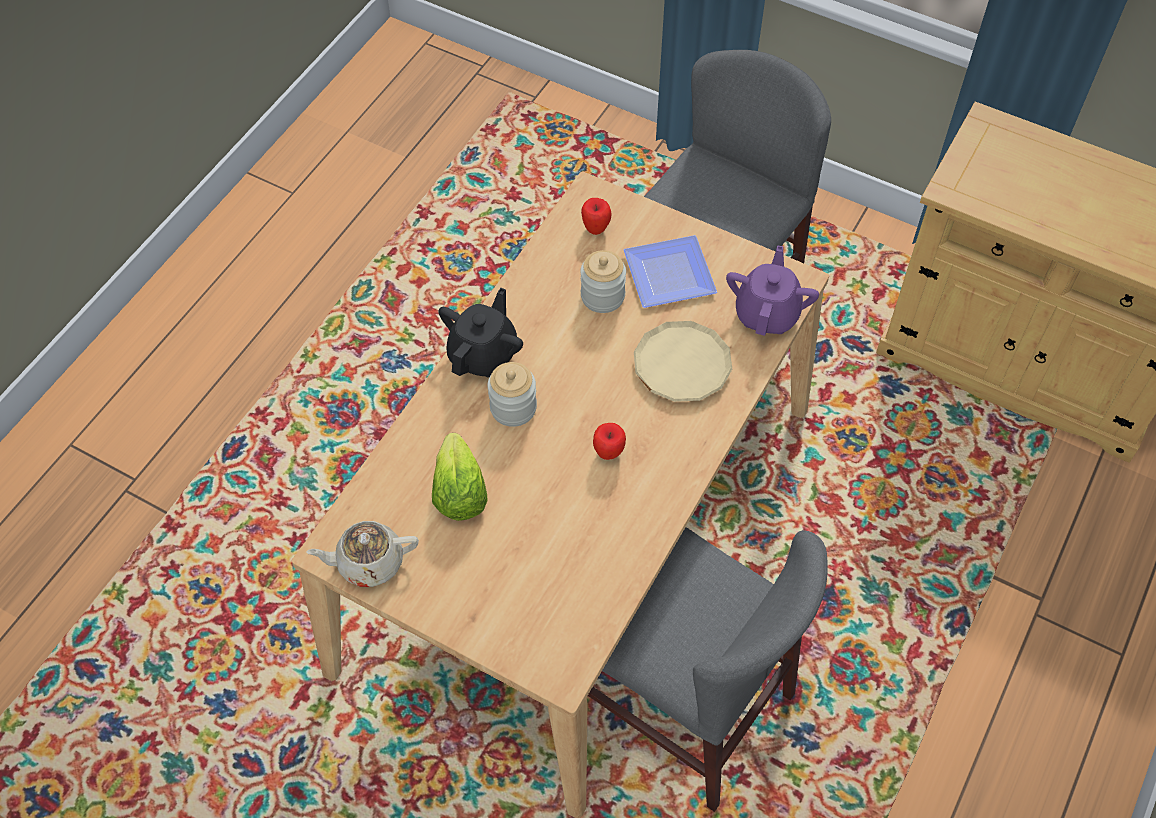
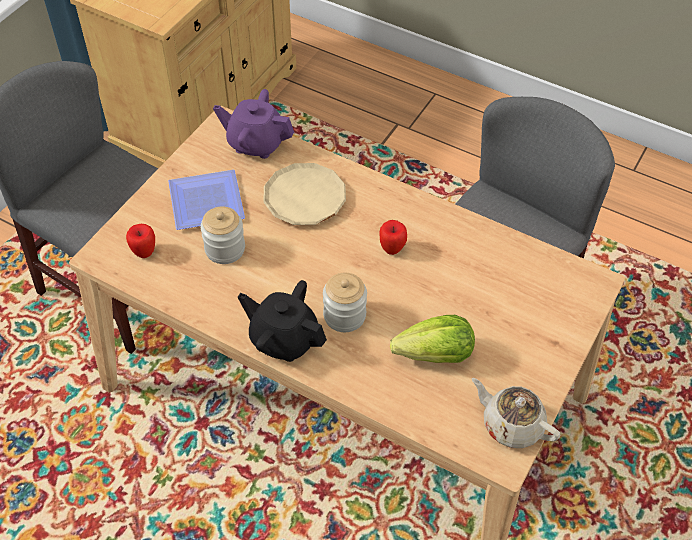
camera: 90 degrees left, 5 degrees down
(369, 562) = (511, 424): beige teapot -> beige teapot turned 135 degrees clockwise

